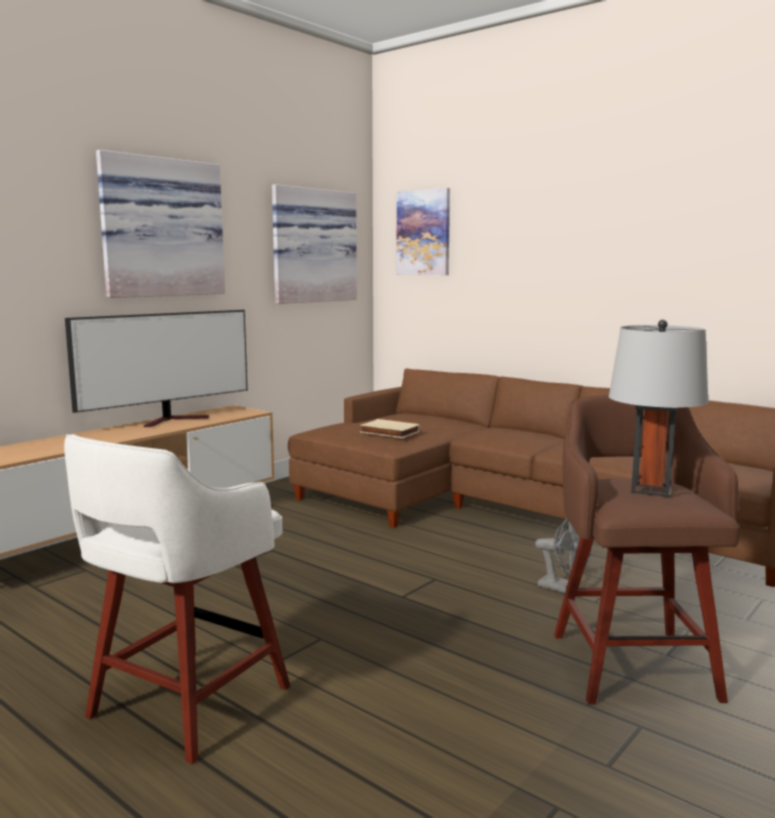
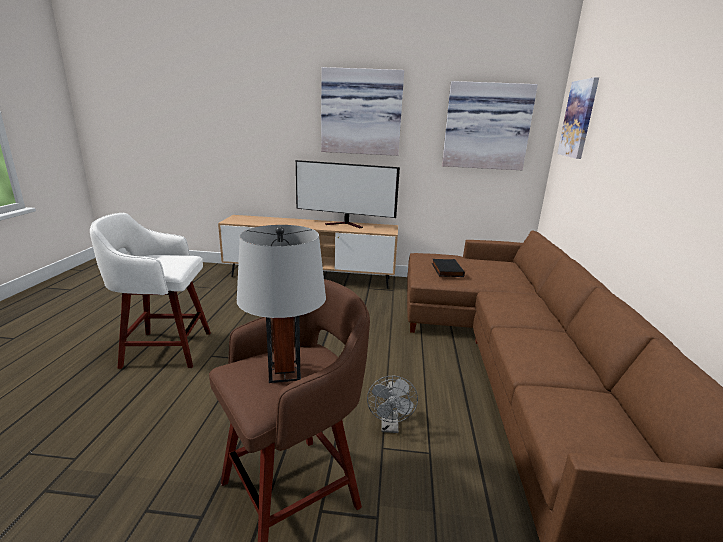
camera: 55 degrees right, 10 degrees up
(388, 432) = (446, 270): beige book -> black book

